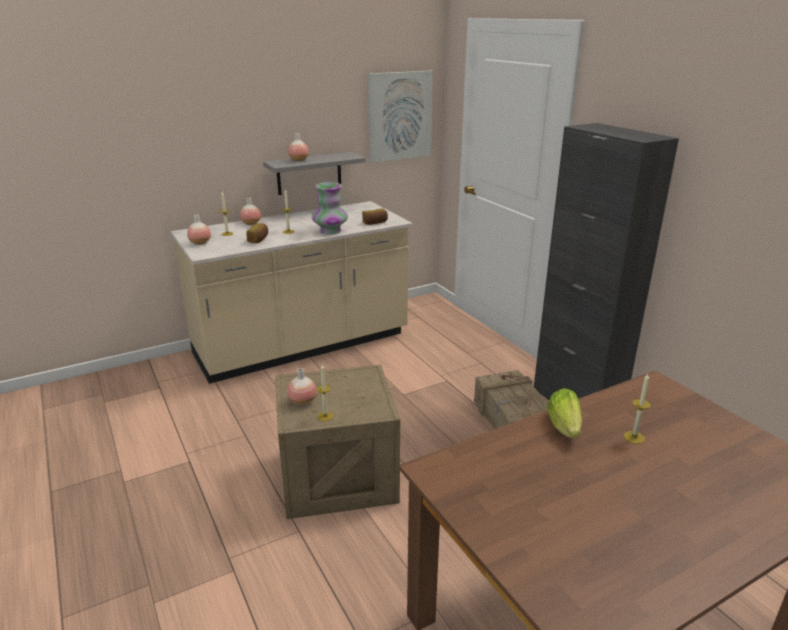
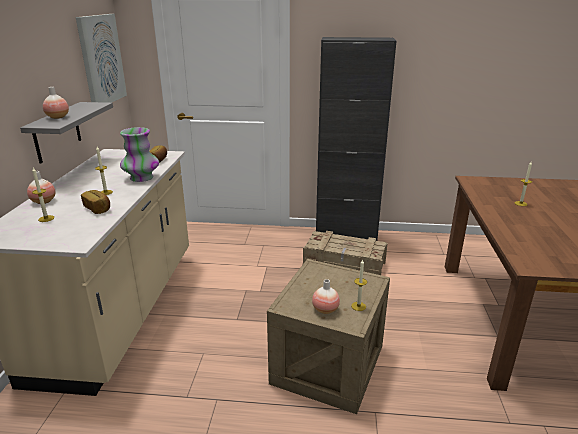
camera: 55 degrees left, 0 degrees up
(200, 243) = (41, 237): vase -> none
(565, 428) = (502, 215): lettuce -> none

